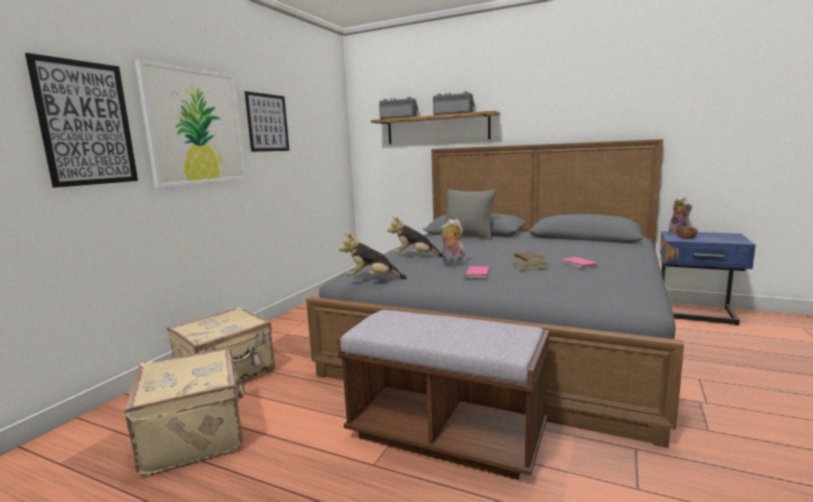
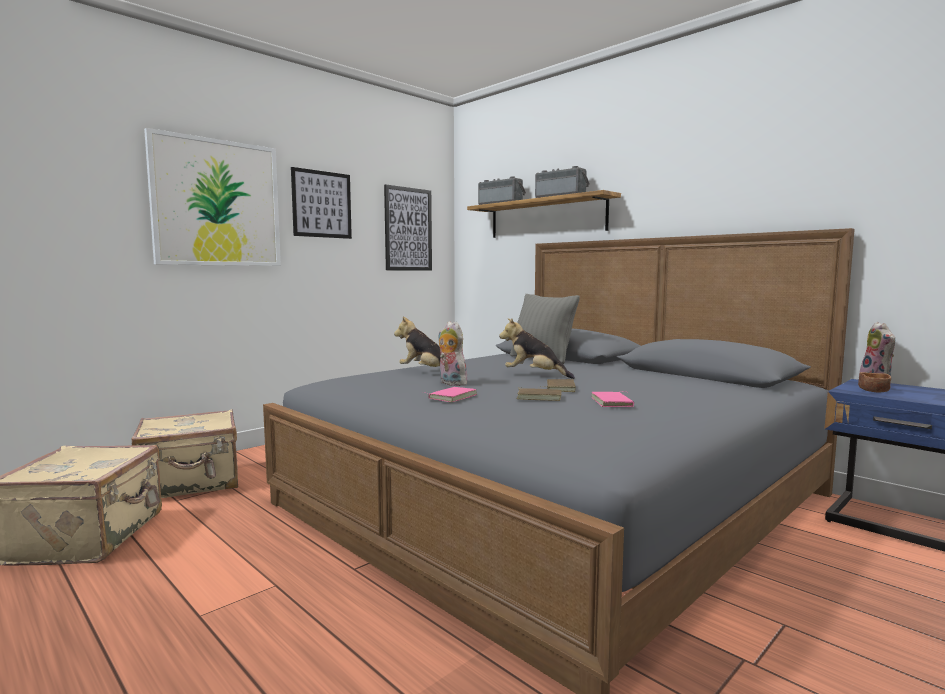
camera: 20 degrees right, 5 degrees down
(86, 124) = (76, 192): picture -> picture (408, 229)
(372, 279) = (331, 389): plush toy -> plush toy (534, 375)
(445, 435) = (319, 604): brown bench -> none

